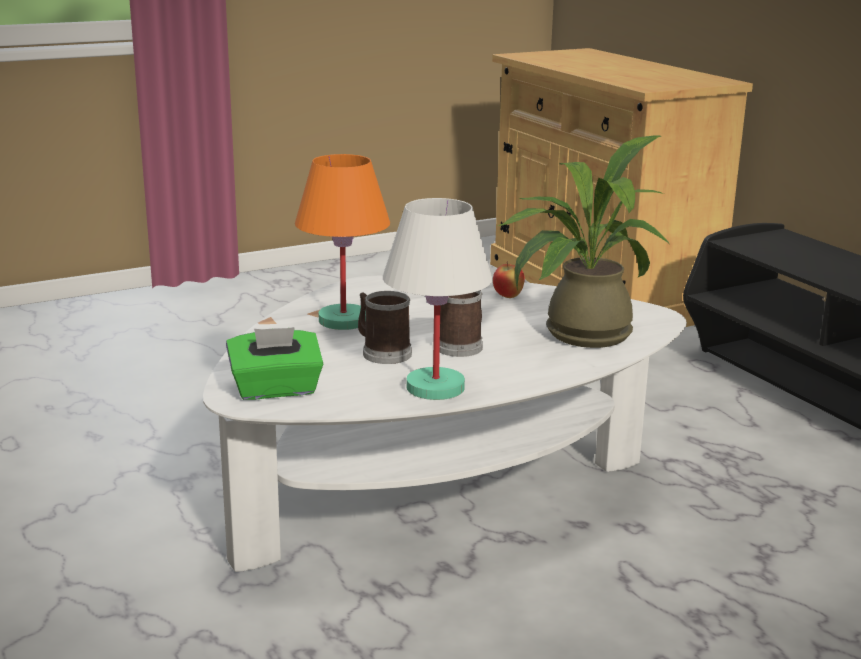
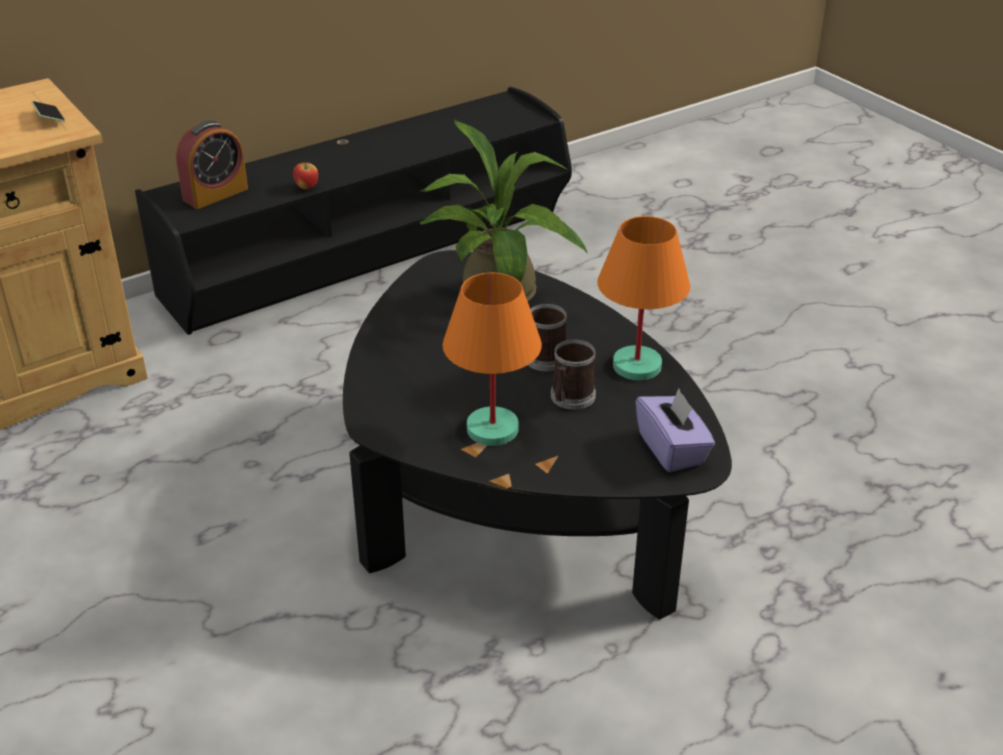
camera: 95 degrees left, 15 degrees up
(276, 390) = (672, 449): green tissue box -> purple tissue box
(435, 388) = (638, 366): white table lamp -> orange table lamp
(437, 496) = (516, 498): white coffee table -> black coffee table
(508, 296) = (407, 335): apple -> apple (306, 187)
(668, 84) = (49, 118): none -> phone
(793, 250) = (215, 194): none -> alarm clock

